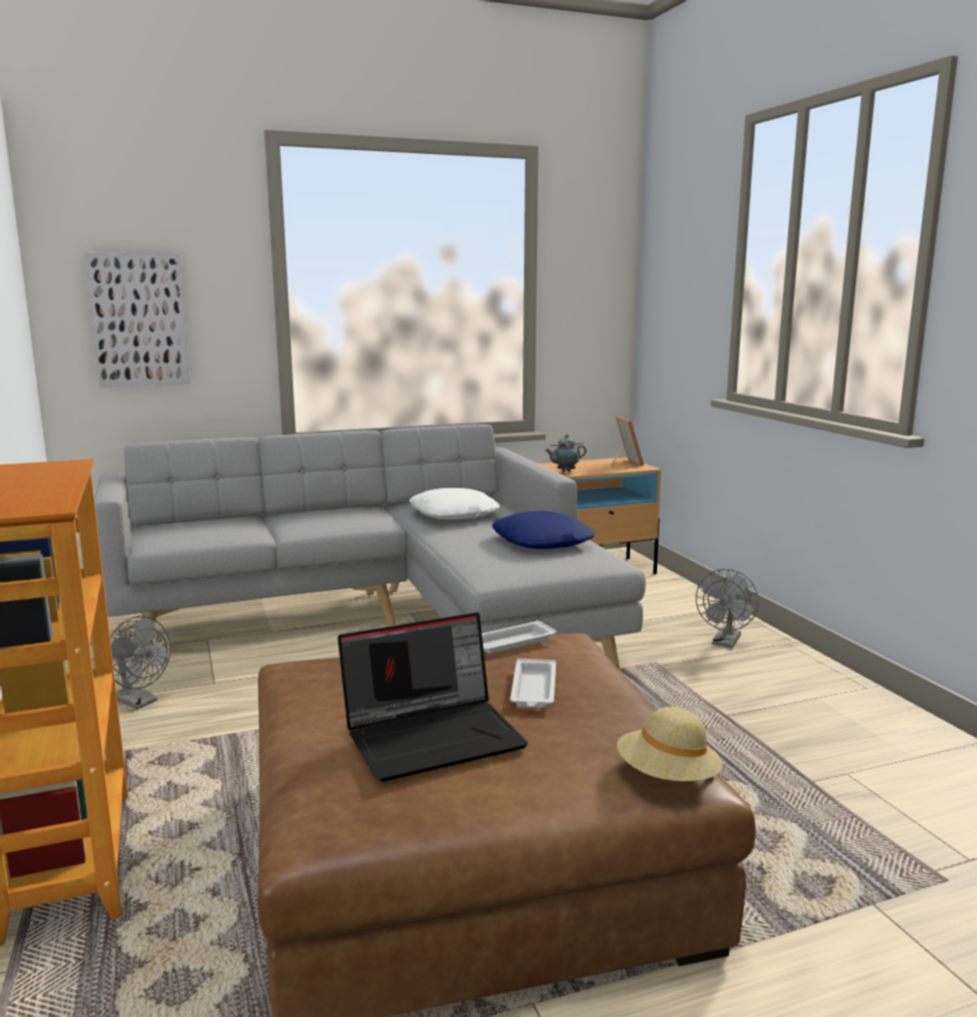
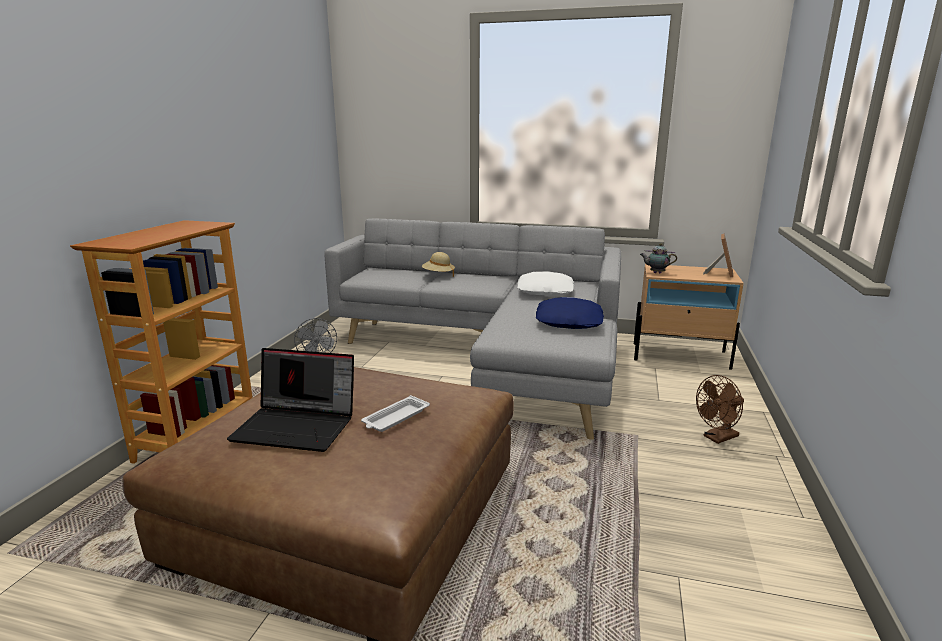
camera: 35 degrees right, 5 degrees up
(139, 320) = (391, 143): picture -> none
(511, 642) = (439, 384): white tray -> none
(667, 778) = (377, 506): beige hat -> beige hat (438, 275)
(725, 642) = (717, 438): grey fan -> brown fan

